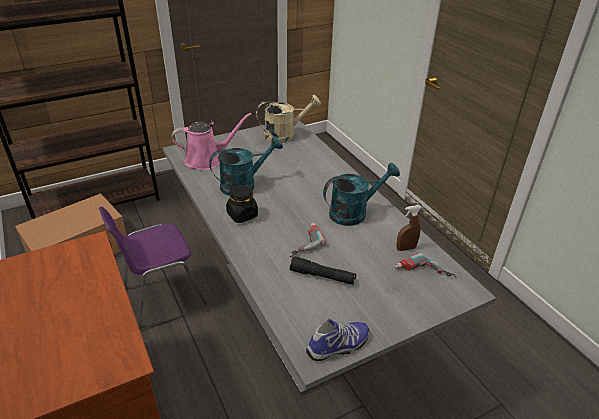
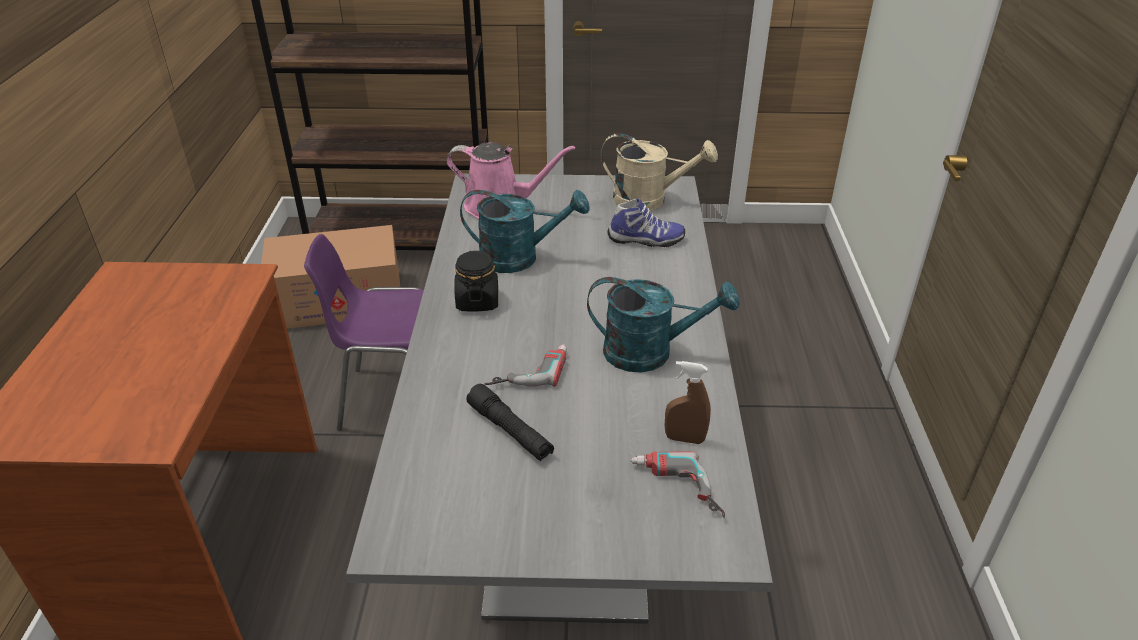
camera: 30 degrees right, 0 degrees up
(338, 346) = (439, 542): shoe -> shoe (645, 240)

